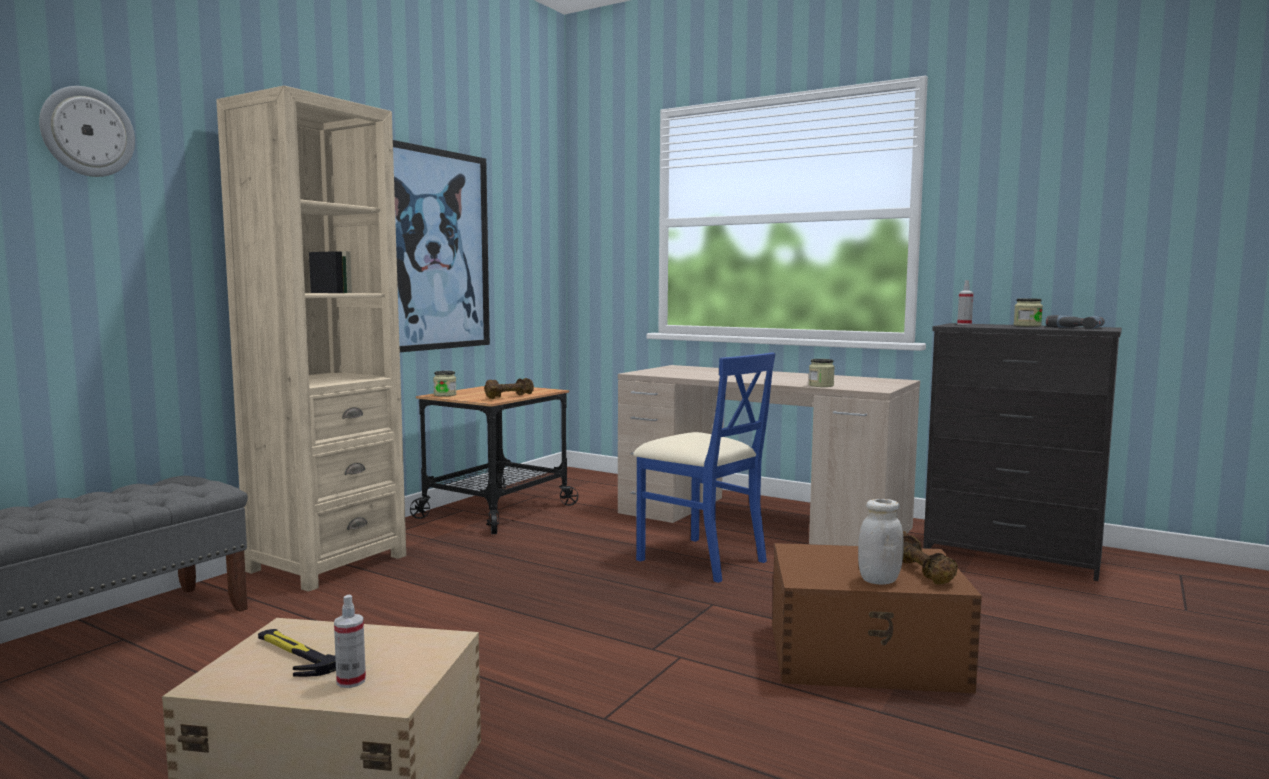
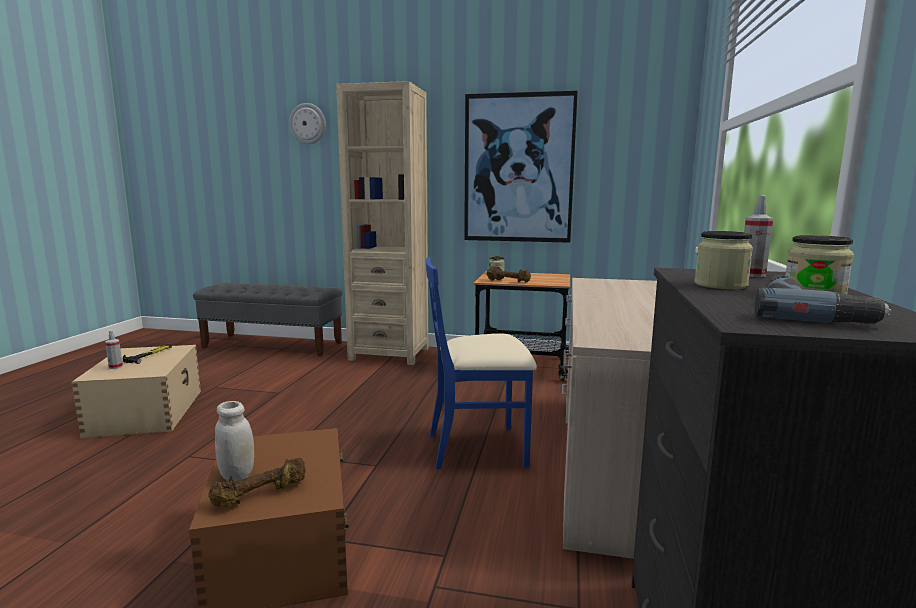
camera: 70 degrees right, 5 degrees up
(701, 559) = (478, 447): blue chair -> blue chair turned 60 degrees clockwise
(821, 385) = (591, 322): jar -> jar (720, 285)

